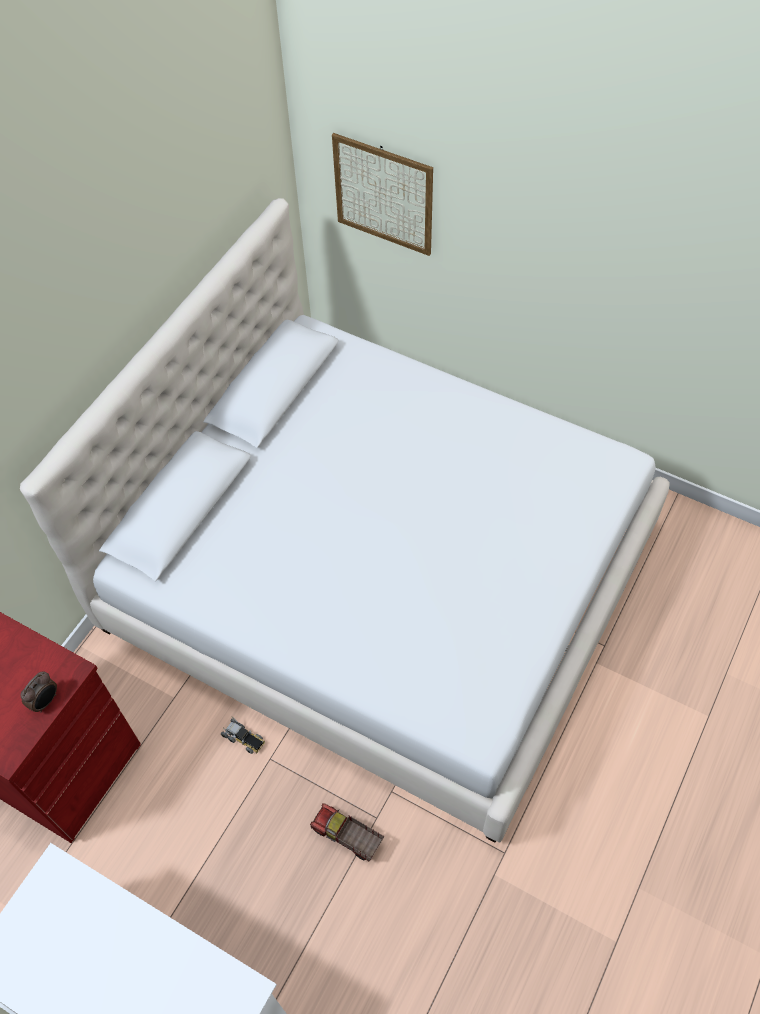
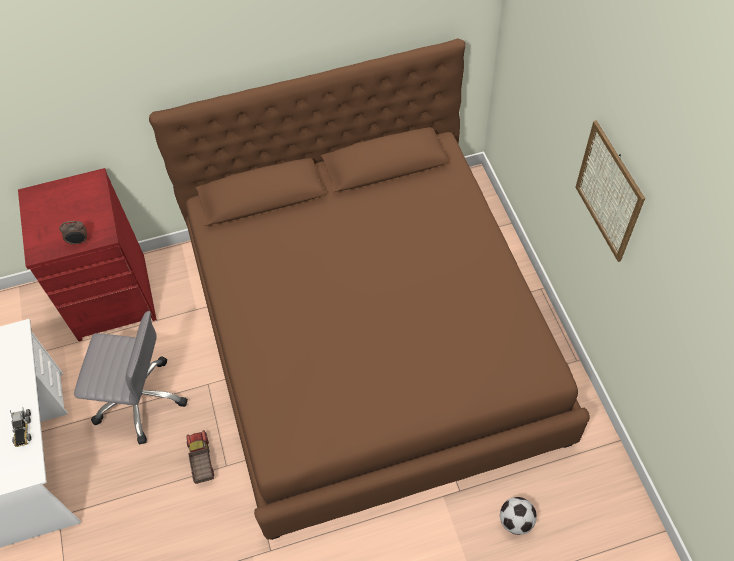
camera: 45 degrees right, 0 degrees up
(214, 837) = (140, 399): none -> grey office chair
(244, 738) = (206, 361): toy truck -> toy truck (22, 429)
(381, 578) = (370, 335): white bed -> brown bed
(383, 193) = (530, 76): picture -> picture (609, 190)
(673, 629) = (515, 521): none -> football

